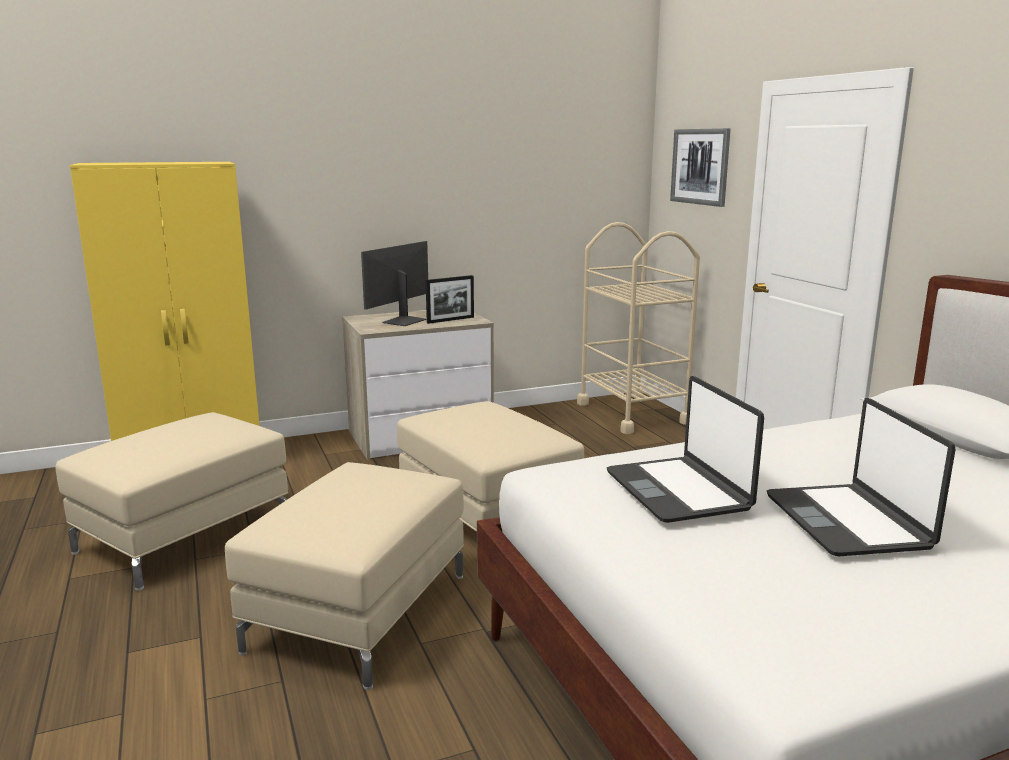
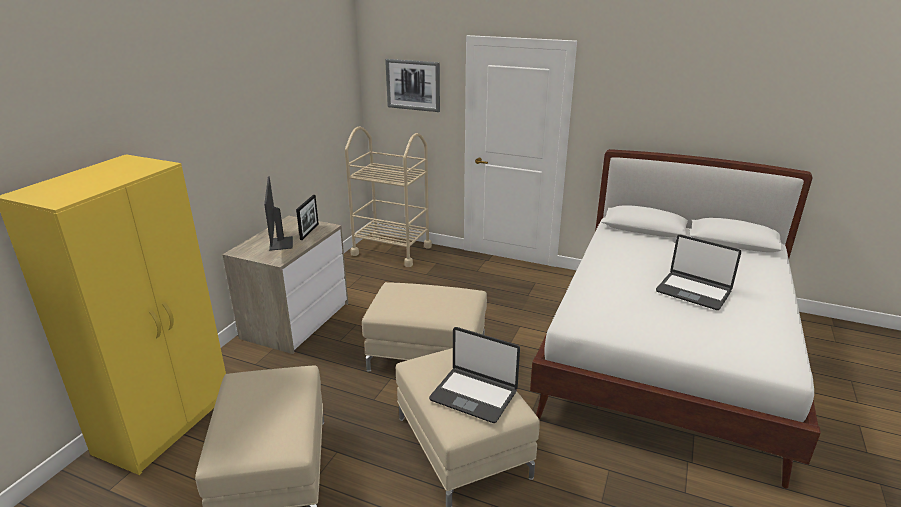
camera: 45 degrees left, 10 degrees up
(678, 491) = (631, 305): laptop -> laptop (474, 395)

